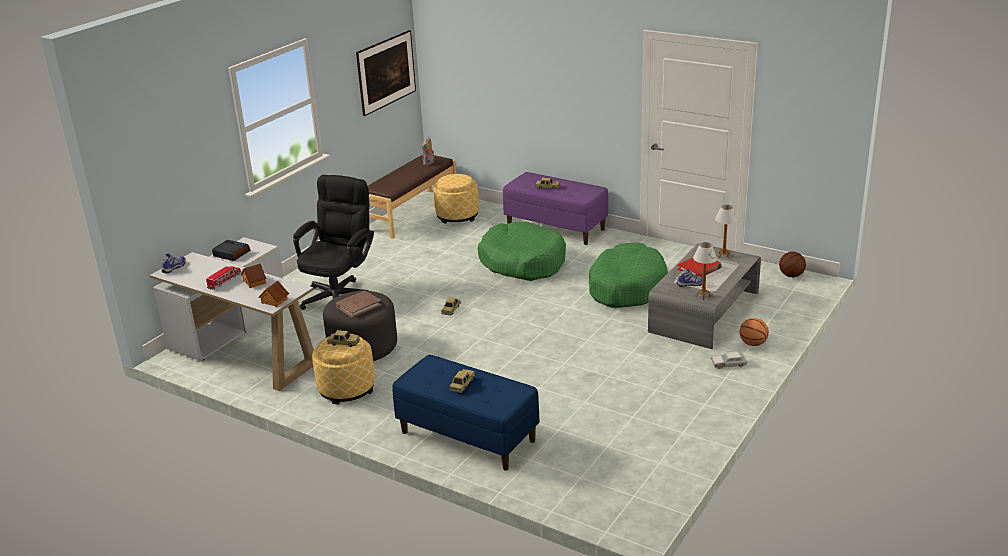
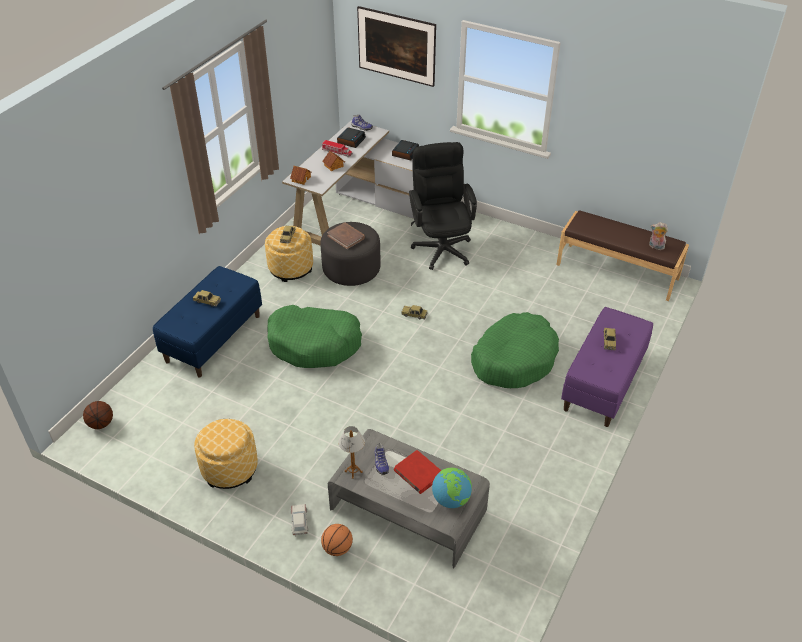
camera: 85 degrees right, 15 degrees up
(201, 273) = (351, 140): none -> alarm clock
(340, 294) = (441, 246): black office chair -> black office chair turned 120 degrees counterclockwise
(387, 87) = (660, 149): picture -> picture (396, 61)
(457, 215) = (619, 304): ottoman -> ottoman (229, 468)
(626, 287) = (463, 443): green dog bed -> green dog bed (314, 344)
(723, 255) = (451, 499): table lamp -> globe
(791, 275) = (502, 611): basketball -> basketball (101, 423)

